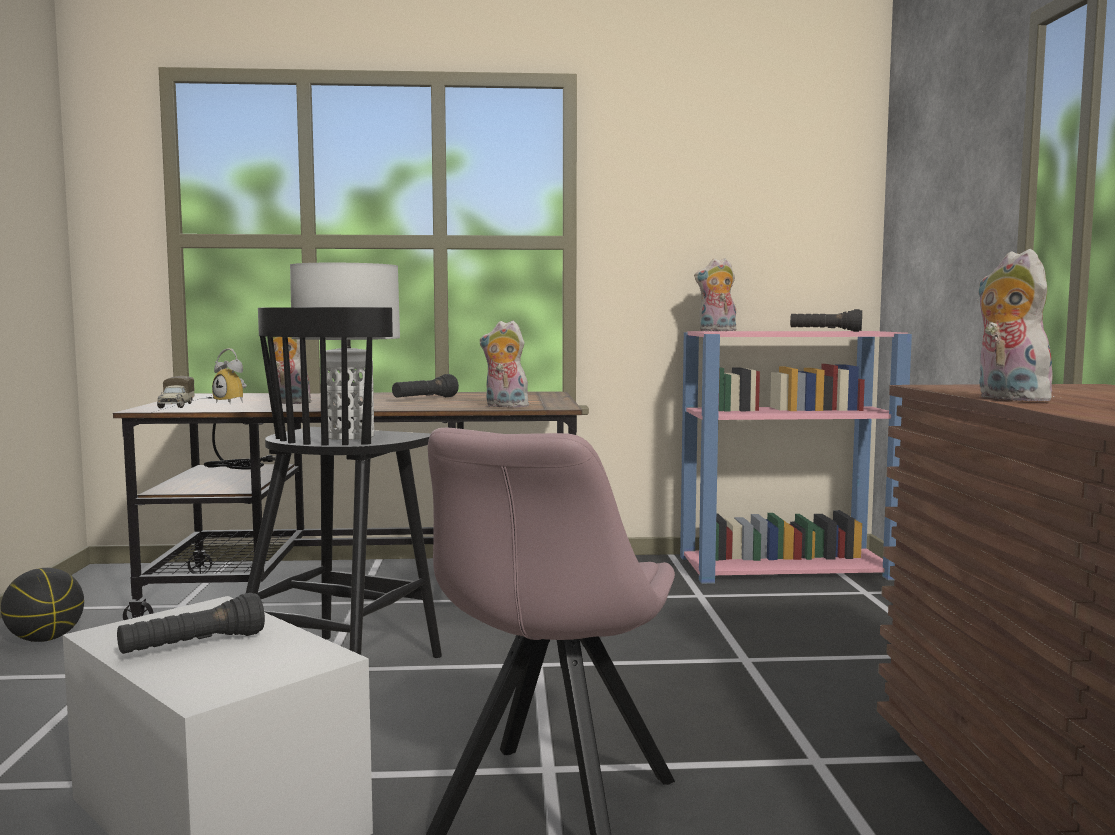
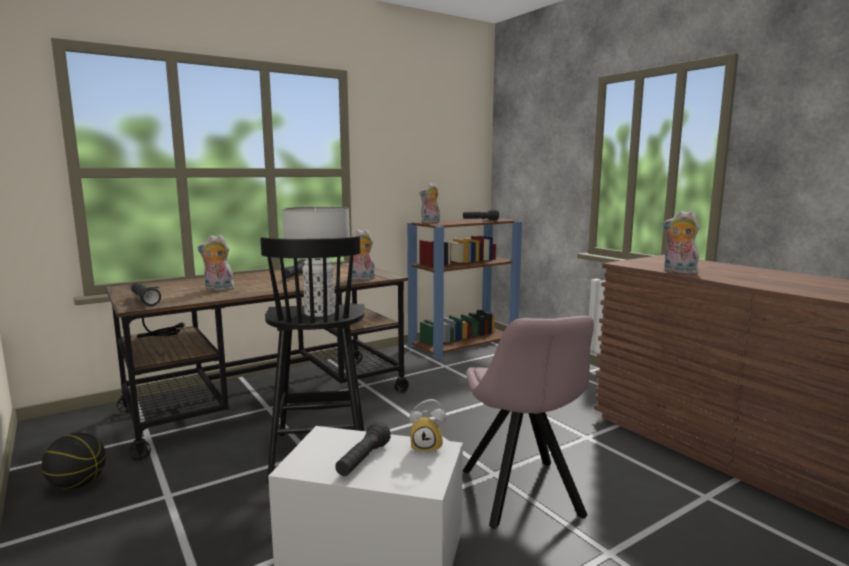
camera: 30 degrees left, 5 degrees up
(176, 406) = (144, 301): toy truck -> black flashlight
(233, 402) = (177, 293): alarm clock -> alarm clock (427, 447)
(787, 567) = (464, 342): pink bookcase -> brown bookcase

